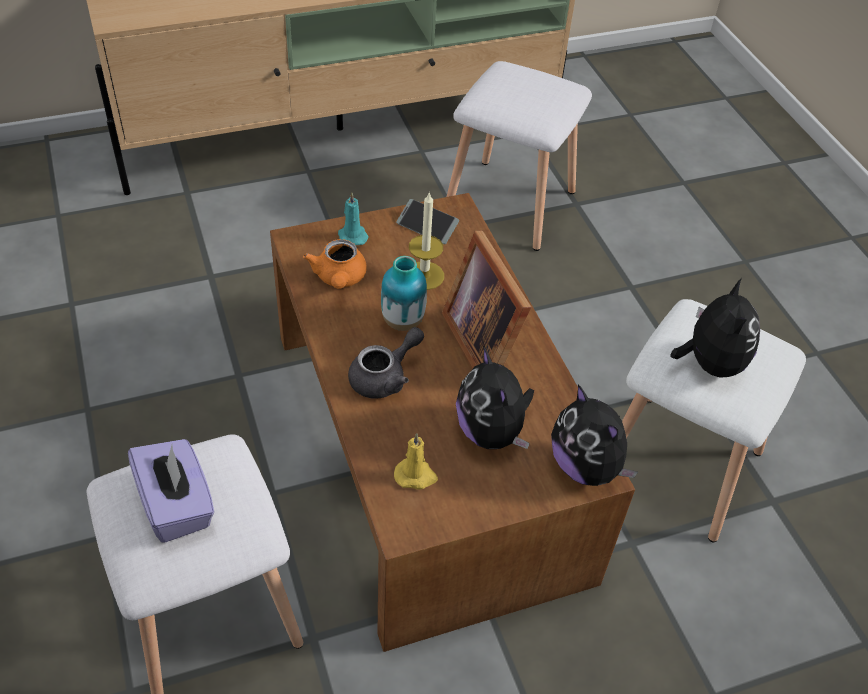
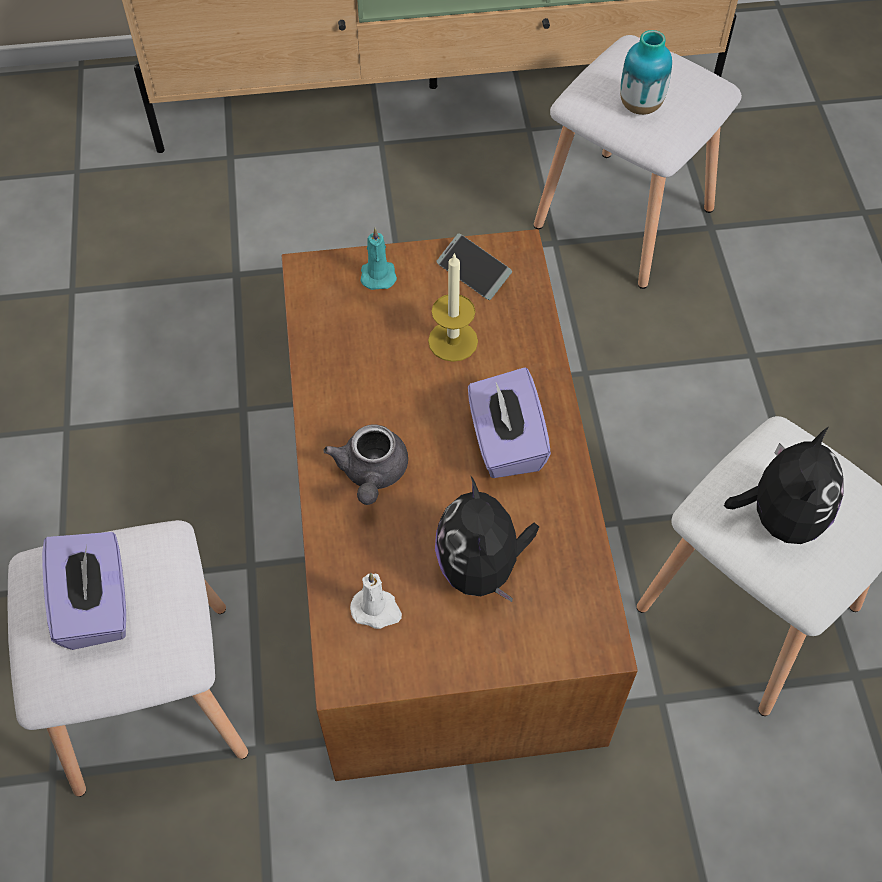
camera: 15 degrees right, 10 degrees up
(339, 279) = (348, 332): orange teapot -> none
(385, 377) = (371, 474): grey teapot -> grey teapot turned 120 degrees clockwise
(402, 321) = (411, 401): vase -> vase (640, 106)
(416, 476) = (377, 610): yellow candle -> white candle
(485, 341) = (505, 442): picture frame -> purple tissue box
(586, 466) = (585, 631): plush toy -> none

